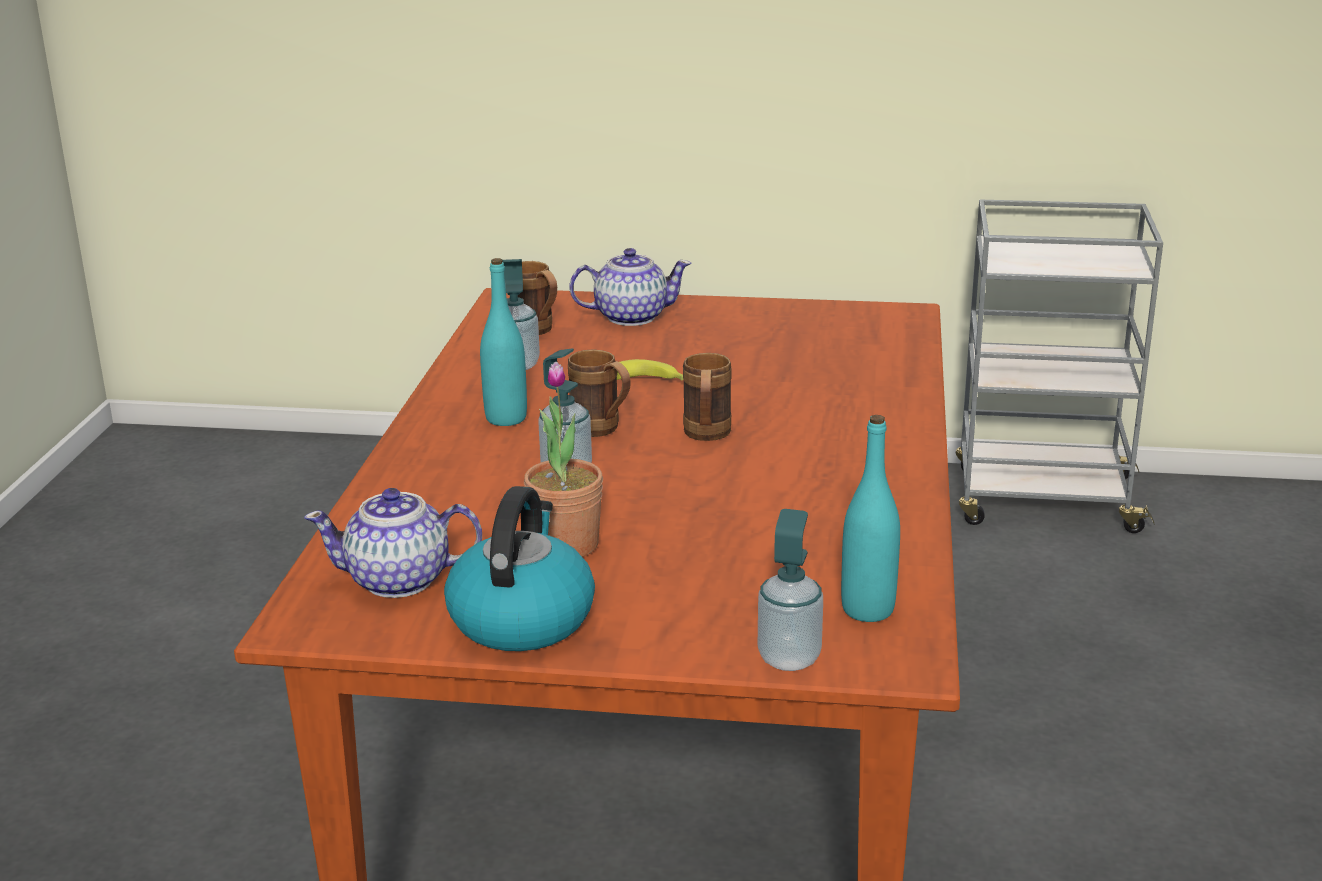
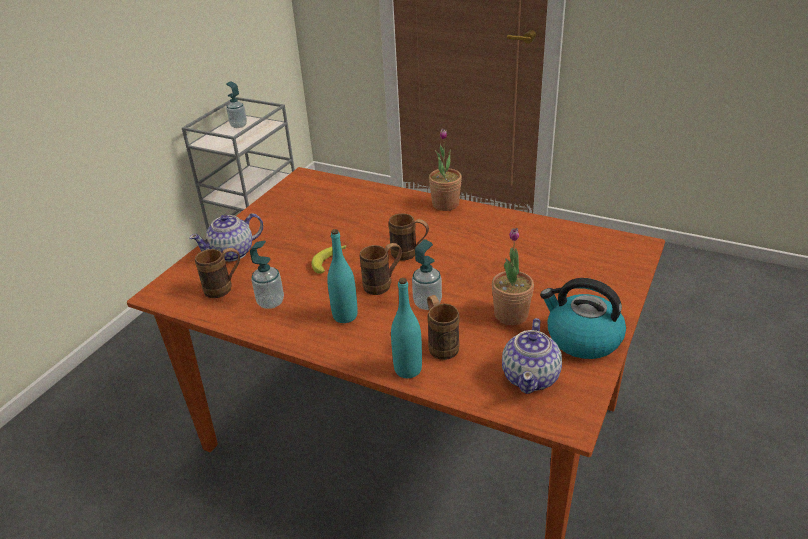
camera: 70 degrees left, 10 degrees up
(461, 497) = (440, 344): none -> brown mug
(630, 317) = (233, 253): teapot -> teapot turned 135 degrees counterclockwise
(789, 658) = (632, 270): soap dispenser -> soap dispenser (238, 125)
(867, 610) = (596, 244): turquoise bottle -> turquoise bottle (408, 369)
(907, 440) = (445, 204): none -> potted plant

